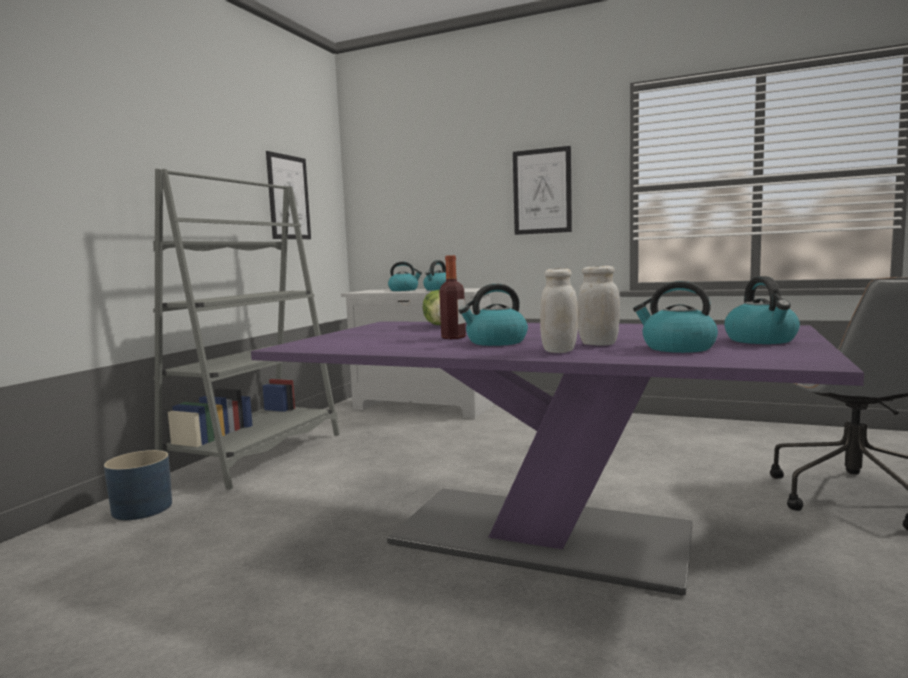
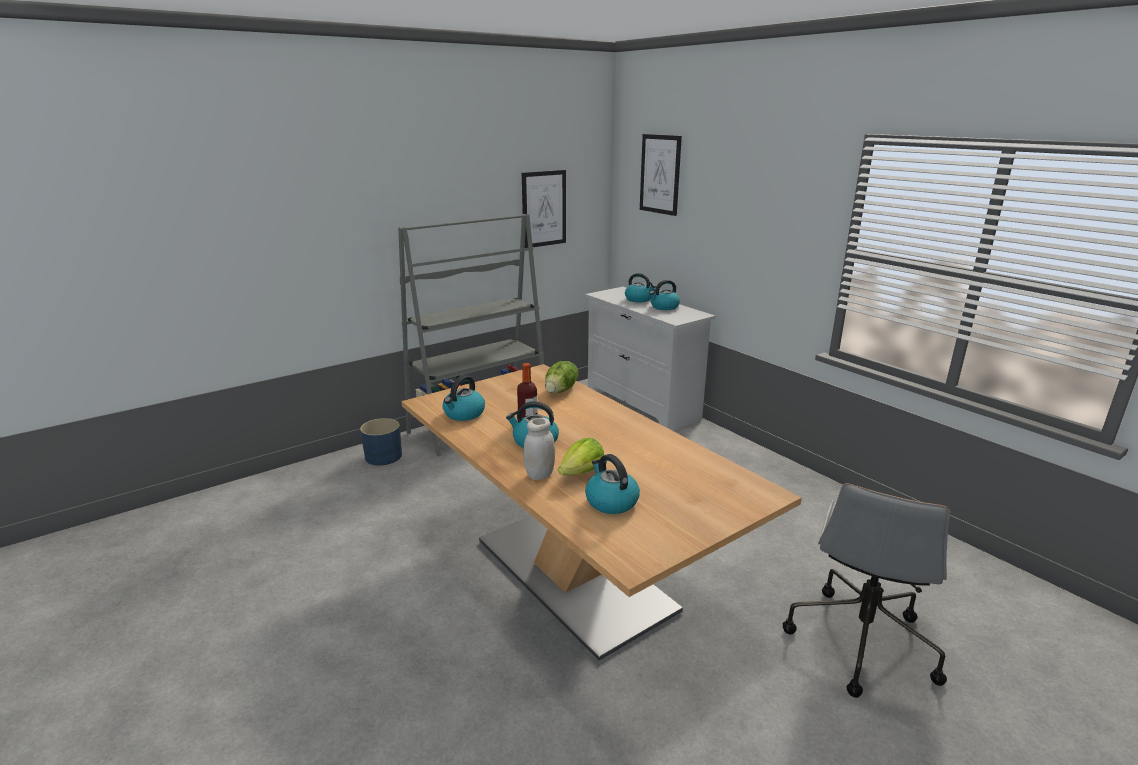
camera: 30 degrees right, 15 degrees up
(541, 536) = (573, 574): purple dining table -> beige dining table
(542, 191) = (767, 232): picture -> picture (660, 174)
(598, 344) = (581, 472): white jar -> lettuce
(761, 340) = (690, 512): kettle -> kettle (464, 414)

